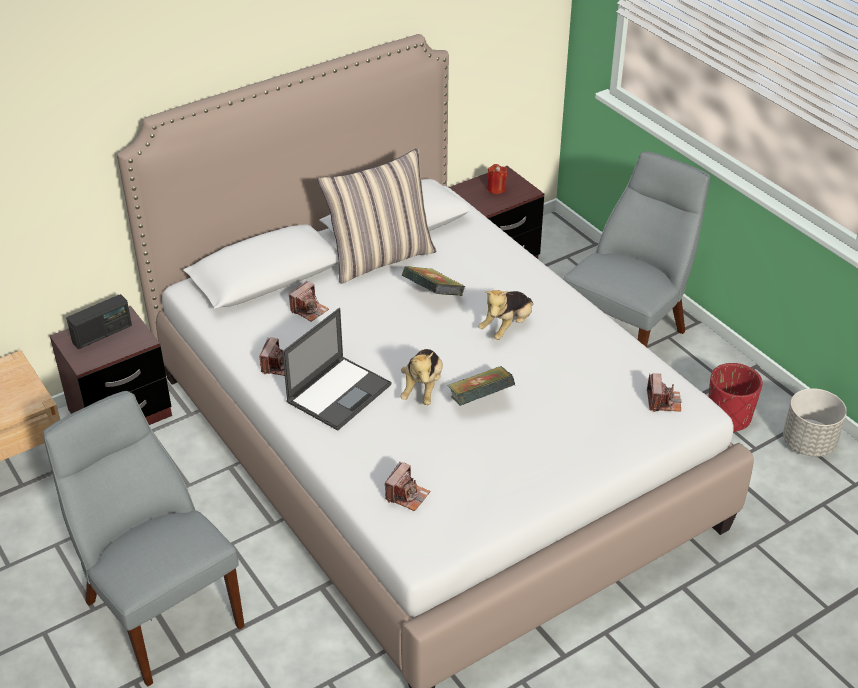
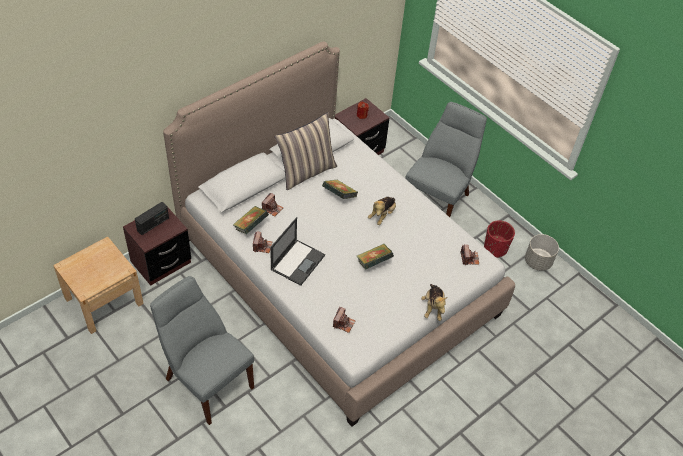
camera: 10 degrees left, 10 degrees up
(265, 335) = (251, 226): none -> book
(422, 388) = (342, 257): plush toy -> plush toy (433, 307)

